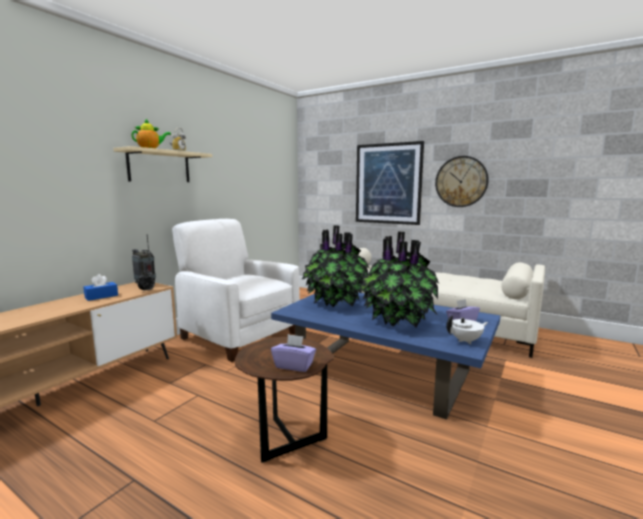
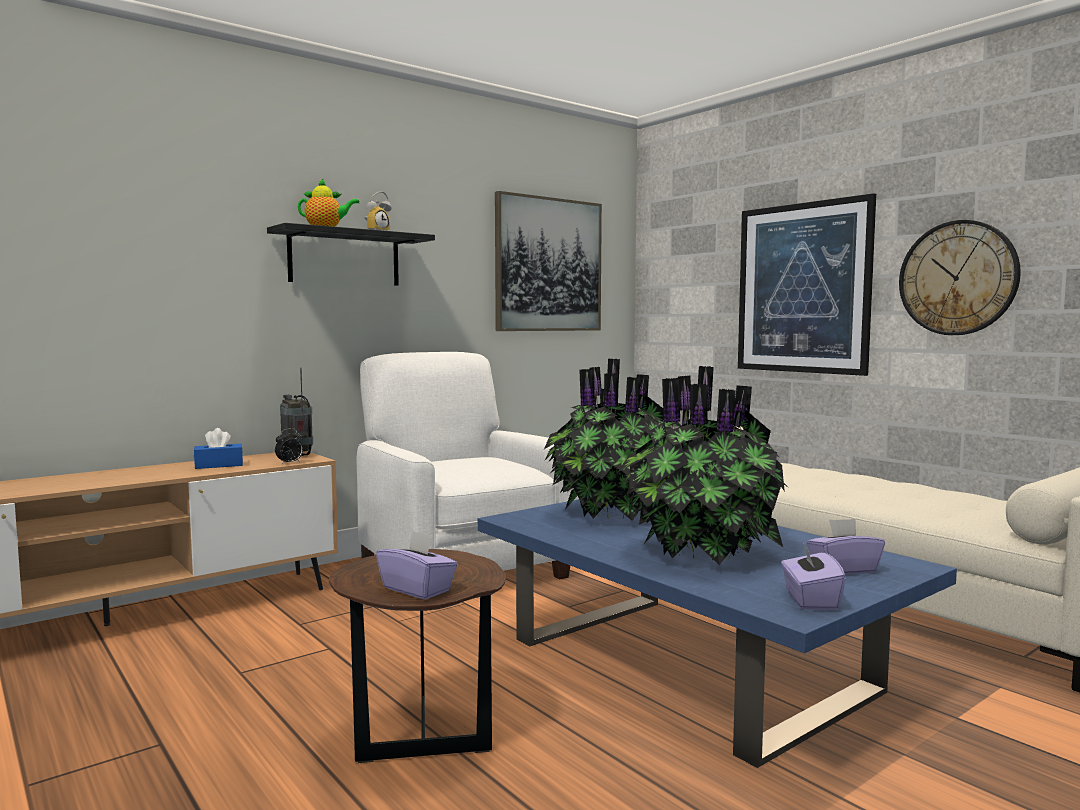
camera: 20 degrees right, 5 degrees down
(159, 166) = (344, 258): beige shelf -> black shelf
(260, 169) = (548, 265): none -> picture
(466, 341) = (810, 600): white teapot -> purple tissue box

